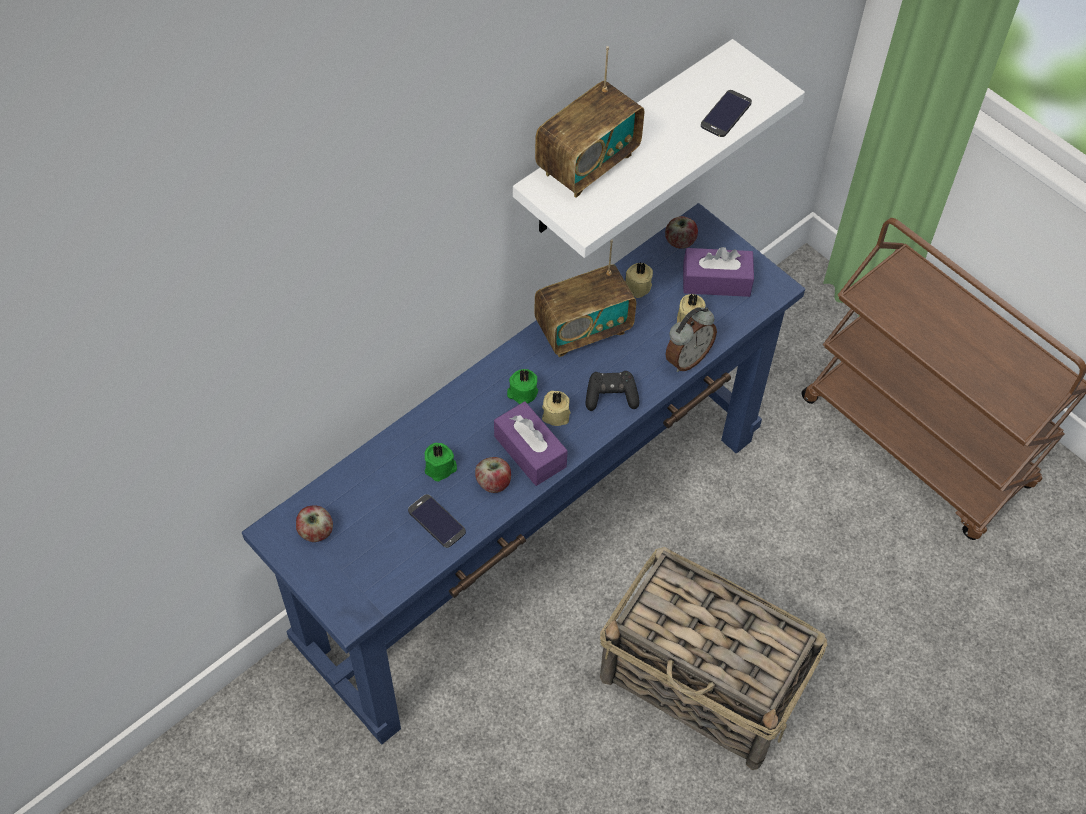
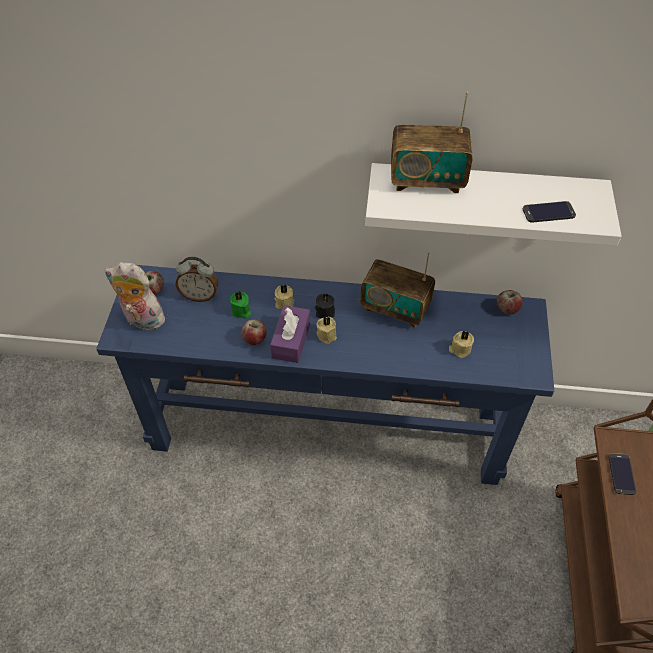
camera: 50 degrees right, 5 degrees down
(351, 574) = (141, 320): none -> plush toy
(436, 521) = (207, 332): phone -> phone (621, 474)
(522, 393) = (324, 311): green candle -> black candle
(611, 396) = (366, 350): black game controller -> none
(636, 287) = (452, 311): beige candle -> beige candle (284, 302)
(687, 358) = (432, 367): alarm clock -> alarm clock (200, 296)
(704, 683) = (321, 577): basket -> none
(716, 281) = (502, 344): purple tissue box -> none

